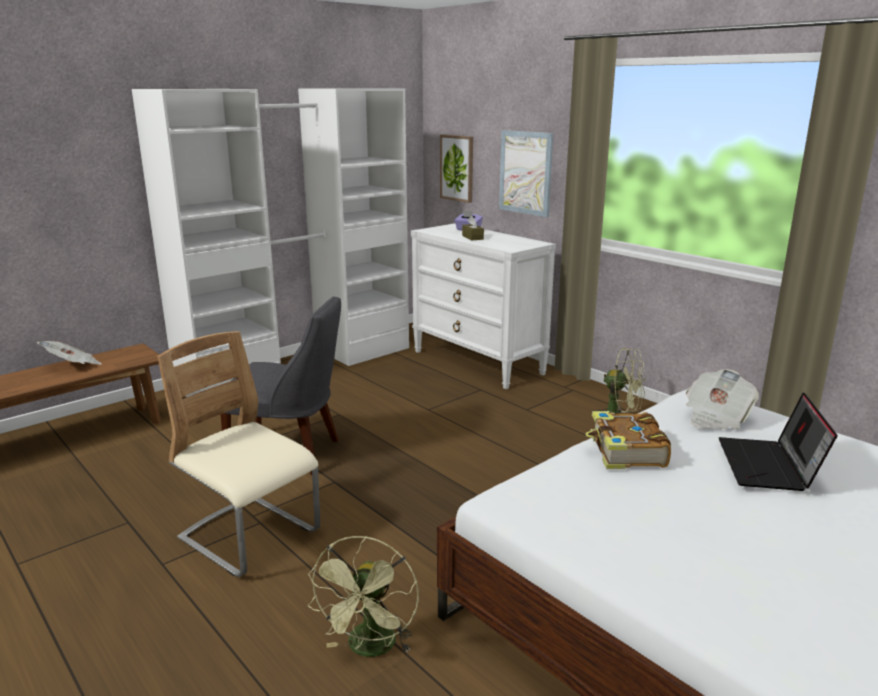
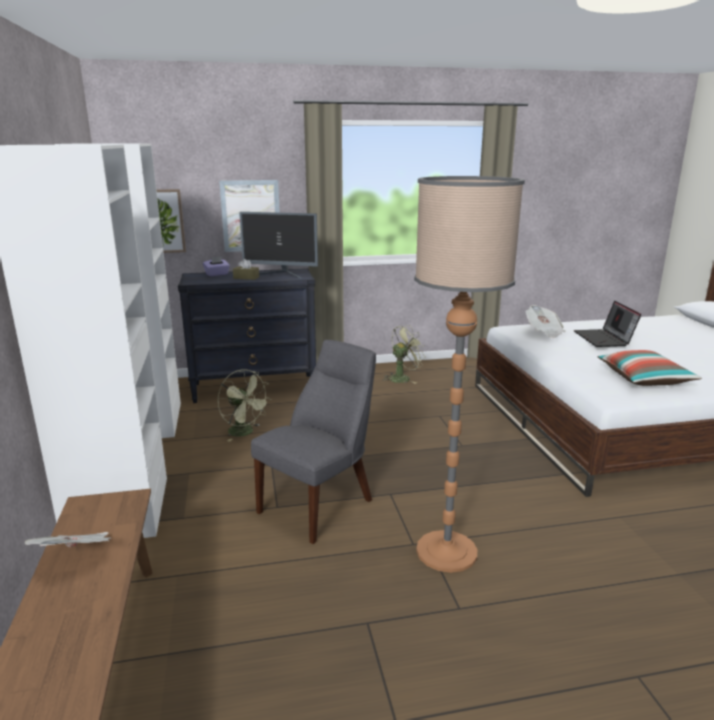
camera: 60 degrees left, 0 degrees up
(250, 537) = (446, 551): beige chair -> floor lamp
(370, 649) = (610, 528): green fan -> green fan (245, 432)
(478, 362) = (255, 388): white dresser -> black dresser
(507, 242) = (281, 275): none -> monitor
(618, 520) = (644, 379): none -> pillow
(626, 452) = (569, 359): book -> none
(769, 466) = (604, 339): laptop -> laptop turned 45 degrees clockwise

